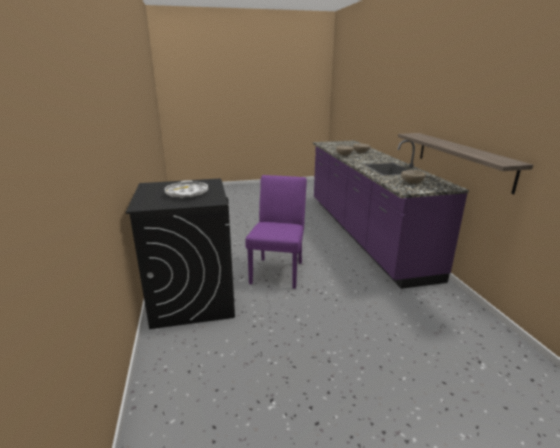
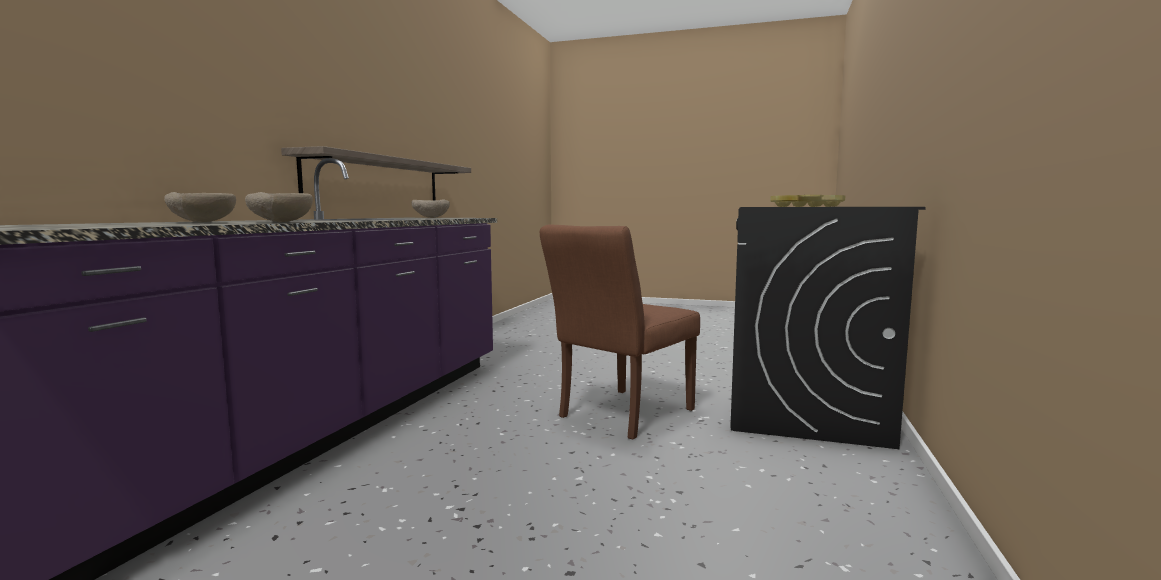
camera: 150 degrees left, 15 degrees down
(187, 193) = (806, 206): white tray -> yellow tray
(278, 270) = (619, 415): purple chair -> brown chair

